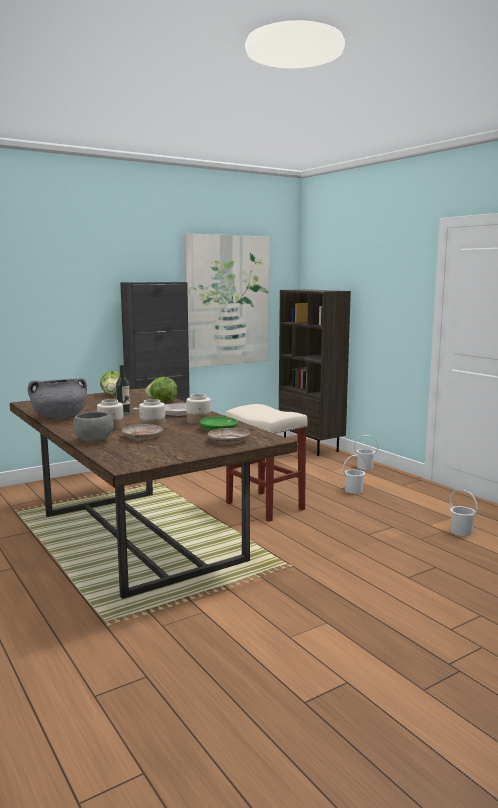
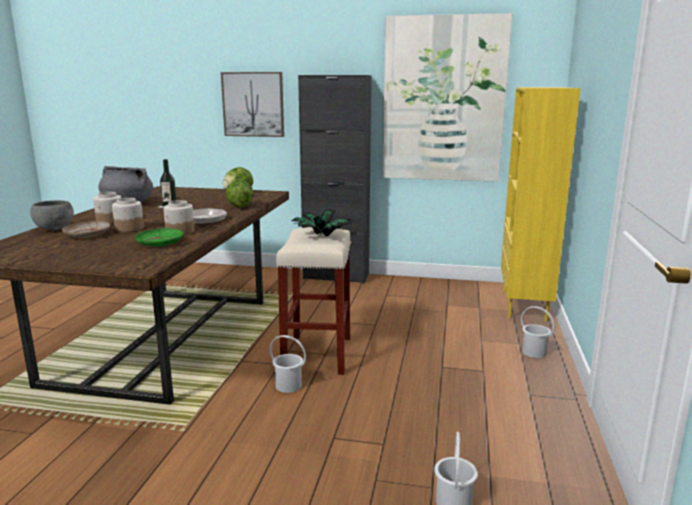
camera: 45 degrees right, 5 degrees up
(68, 311) = (253, 104): none -> picture
(228, 441) = (110, 258): beige plate -> none
(265, 409) = (321, 236): none -> potted plant
(311, 447) = (525, 305): brown bookcase -> yellow bookcase
(354, 490) = (449, 376): white bucket -> white bucket (288, 386)

